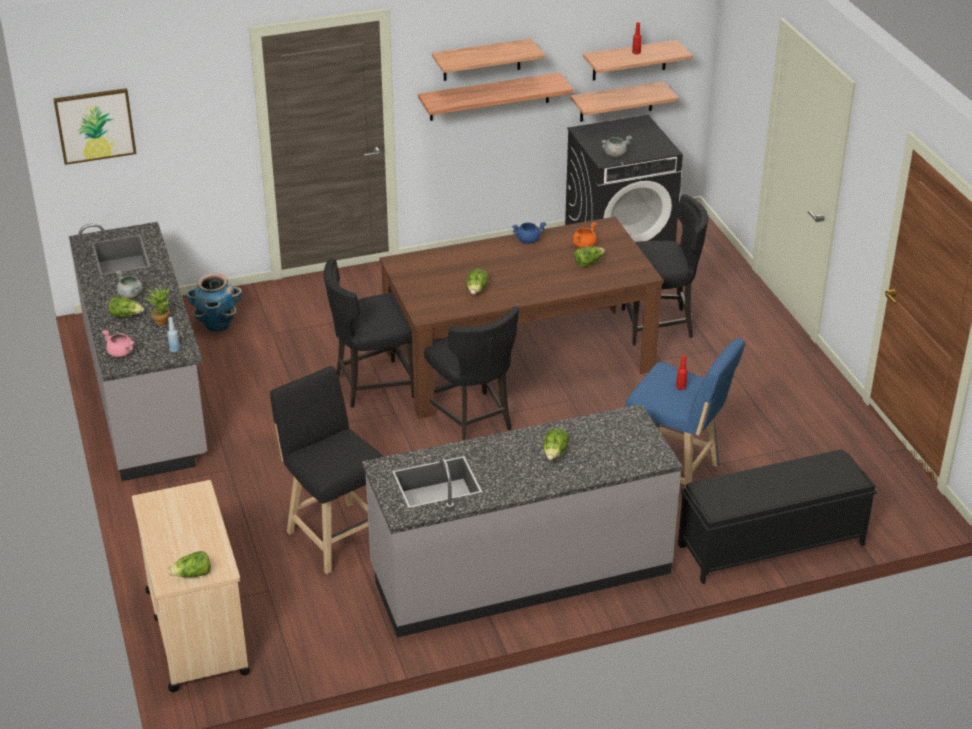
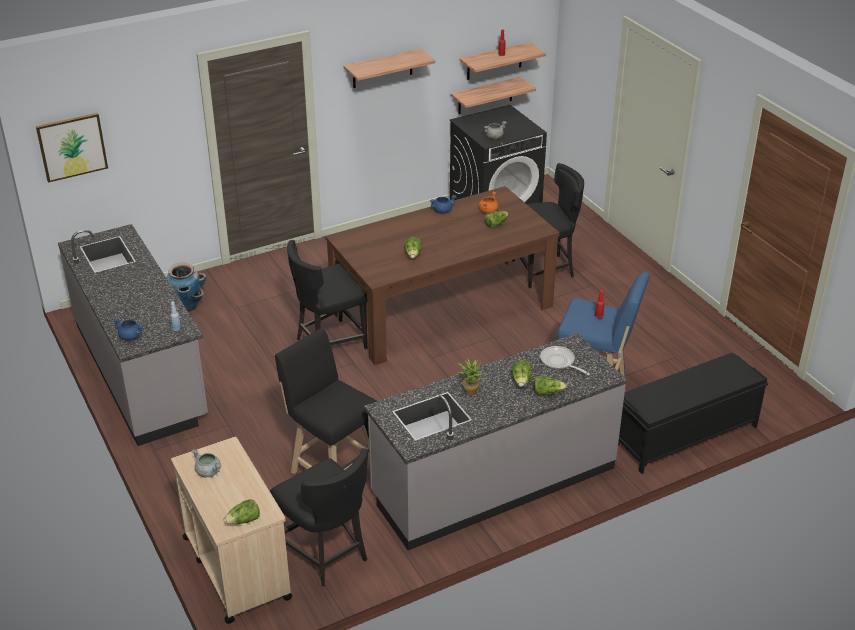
camera: 10 degrees left, 0 degrees up
(121, 353) = (131, 336): pink cooking pot -> blue cooking pot
(126, 315) = (126, 304): lettuce -> lettuce (547, 392)
(131, 295) = (126, 286): grey cooking pot -> grey cooking pot (209, 472)
(162, 320) = (158, 305): potted plant -> potted plant (470, 389)
(471, 421) = (418, 362): black chair -> black chair (326, 555)
(489, 97) = (389, 99): shelf -> none
(607, 436) = (559, 362): none -> frying pan

